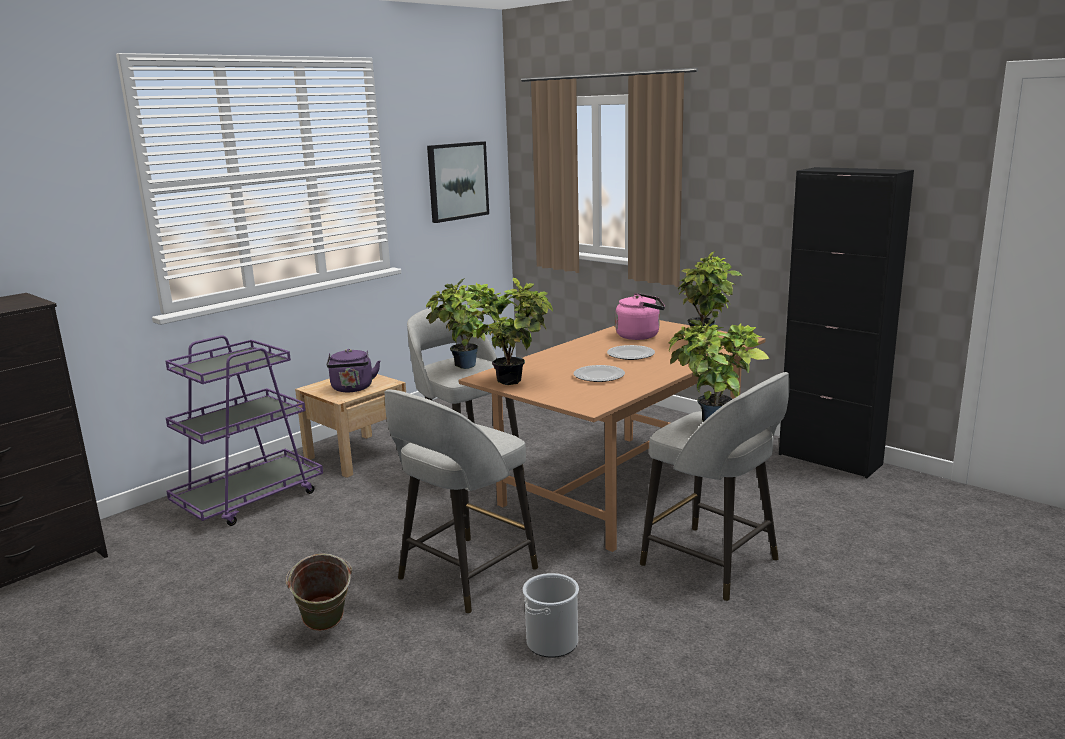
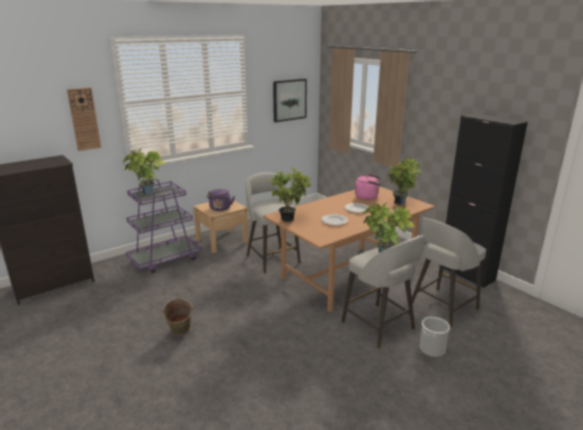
camera: 10 degrees right, 5 degrees up
(68, 219) = (84, 119): none -> wall clock
(464, 575) = (253, 315): grey stool -> grey stool (442, 308)
(465, 367) = (273, 206): potted plant -> potted plant (146, 194)
(552, 642) = (283, 357): bucket -> bucket (432, 349)

